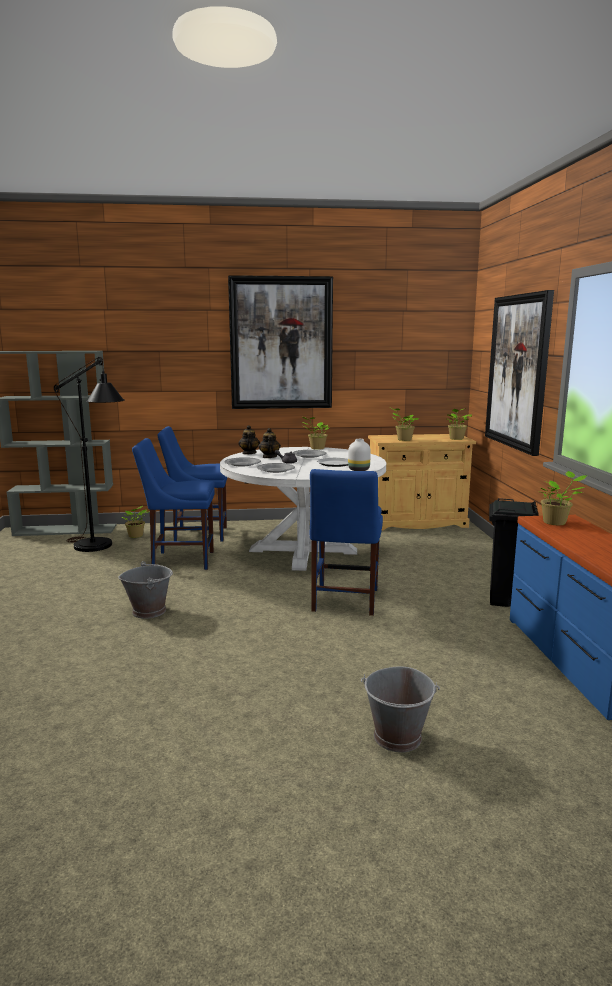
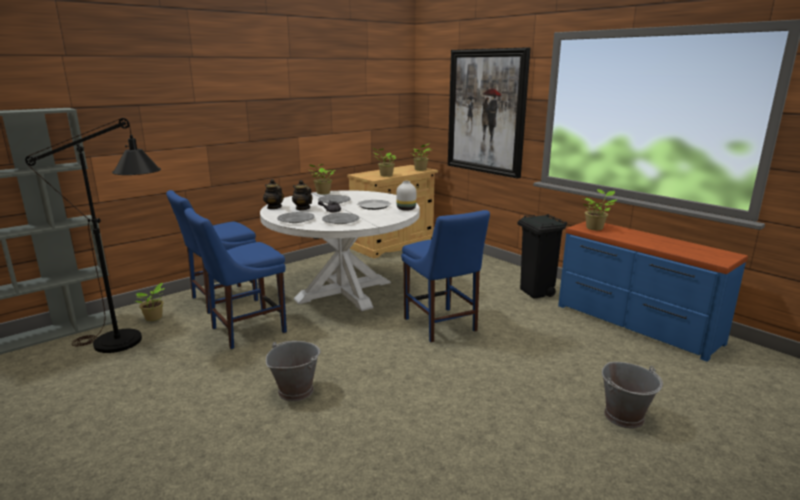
camera: 35 degrees left, 5 degrees up
(281, 343) = (267, 92): picture -> none

